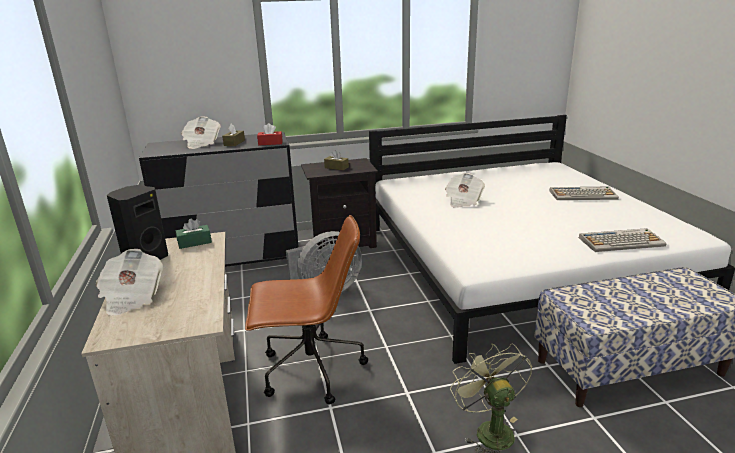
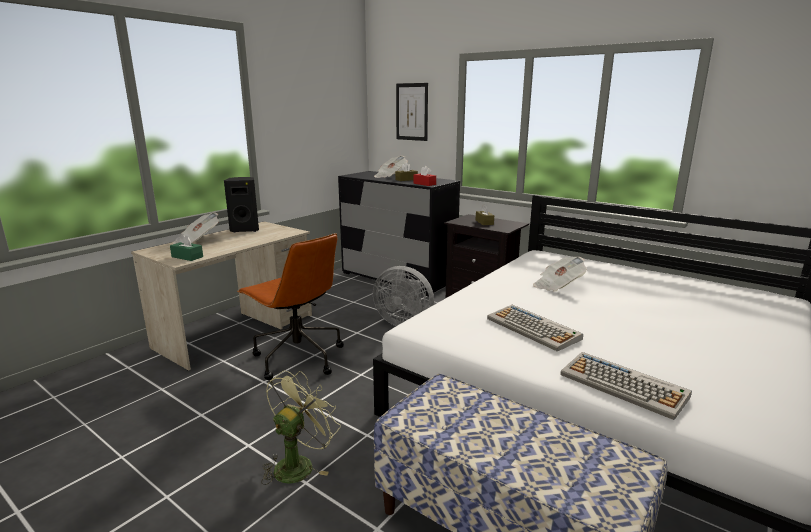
camera: 50 degrees right, 5 degrees down
(193, 62) = (412, 112): none -> picture
(194, 242) = (282, 231): green tissue box -> green tissue box (187, 257)
(583, 195) = (723, 334): keyboard -> keyboard (534, 329)

